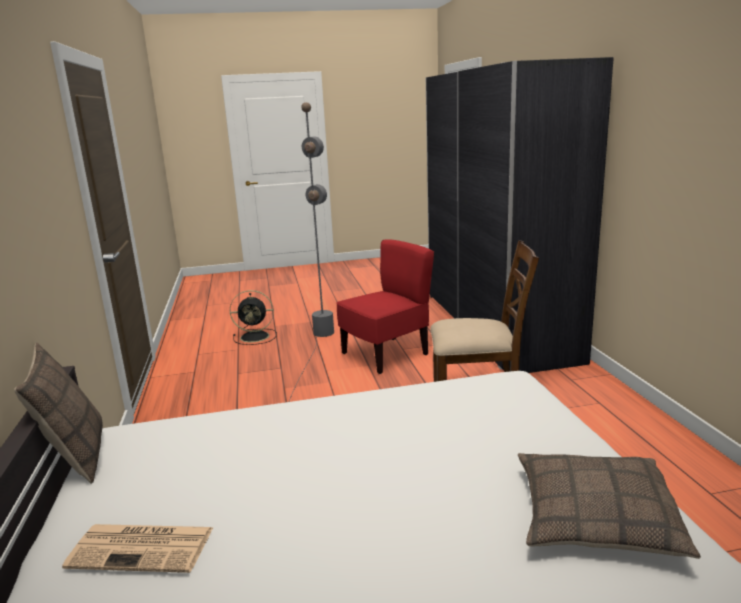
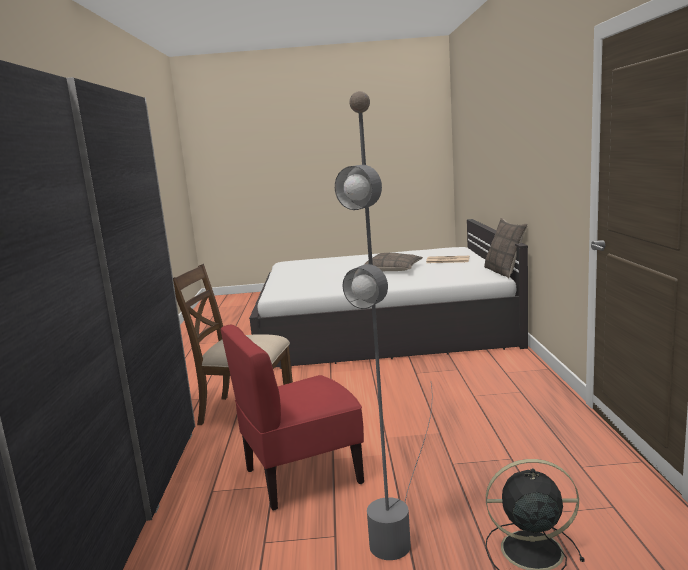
camera: 170 degrees left, 5 degrees down
(594, 517) = (301, 267): pillow -> pillow (393, 269)

